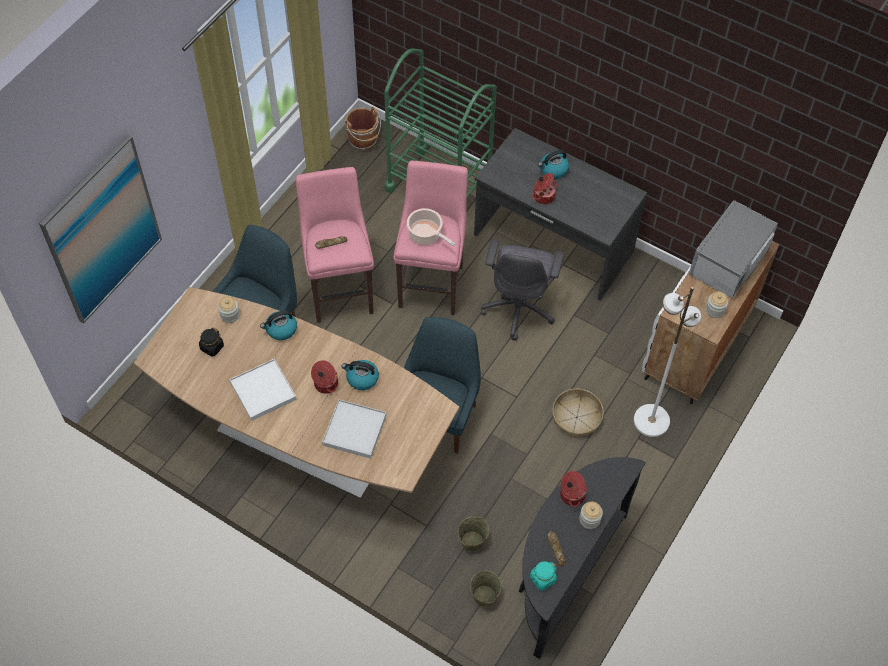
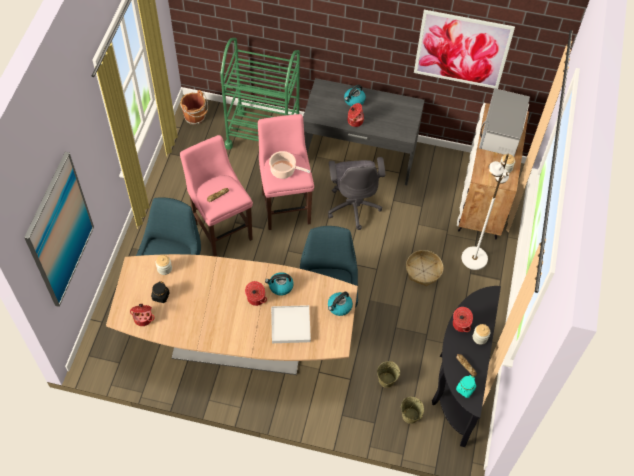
camera: 20 degrees left, 0 degrees up
(181, 367) = (143, 318): none -> cooking pot
(263, 391) = (212, 317): white tray -> none
(281, 329) = (207, 268): kettle -> kettle (339, 307)
(699, 137) = (462, 49): none -> picture

